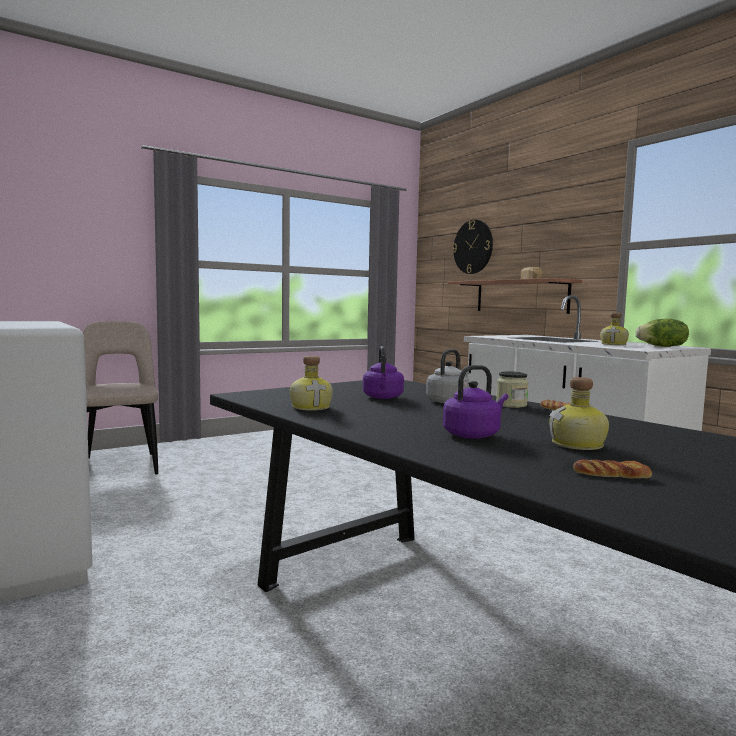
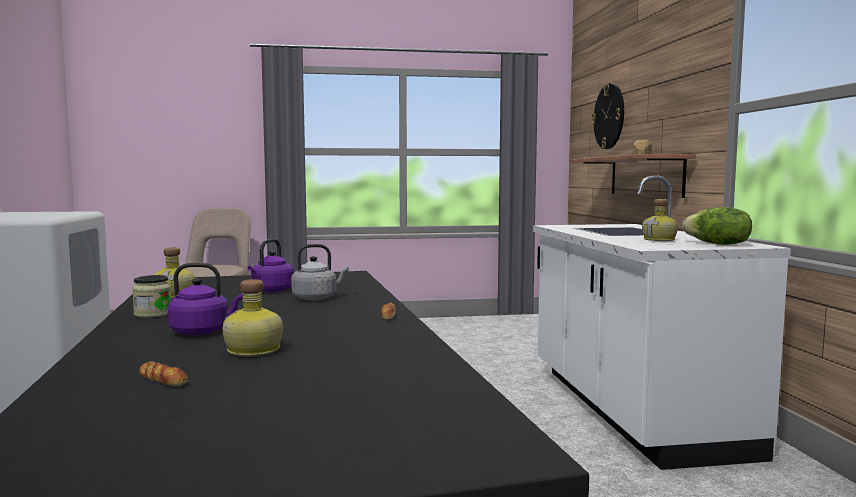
camera: 25 degrees right, 0 degrees up
(511, 405) = (363, 306): jar -> jar (153, 314)

